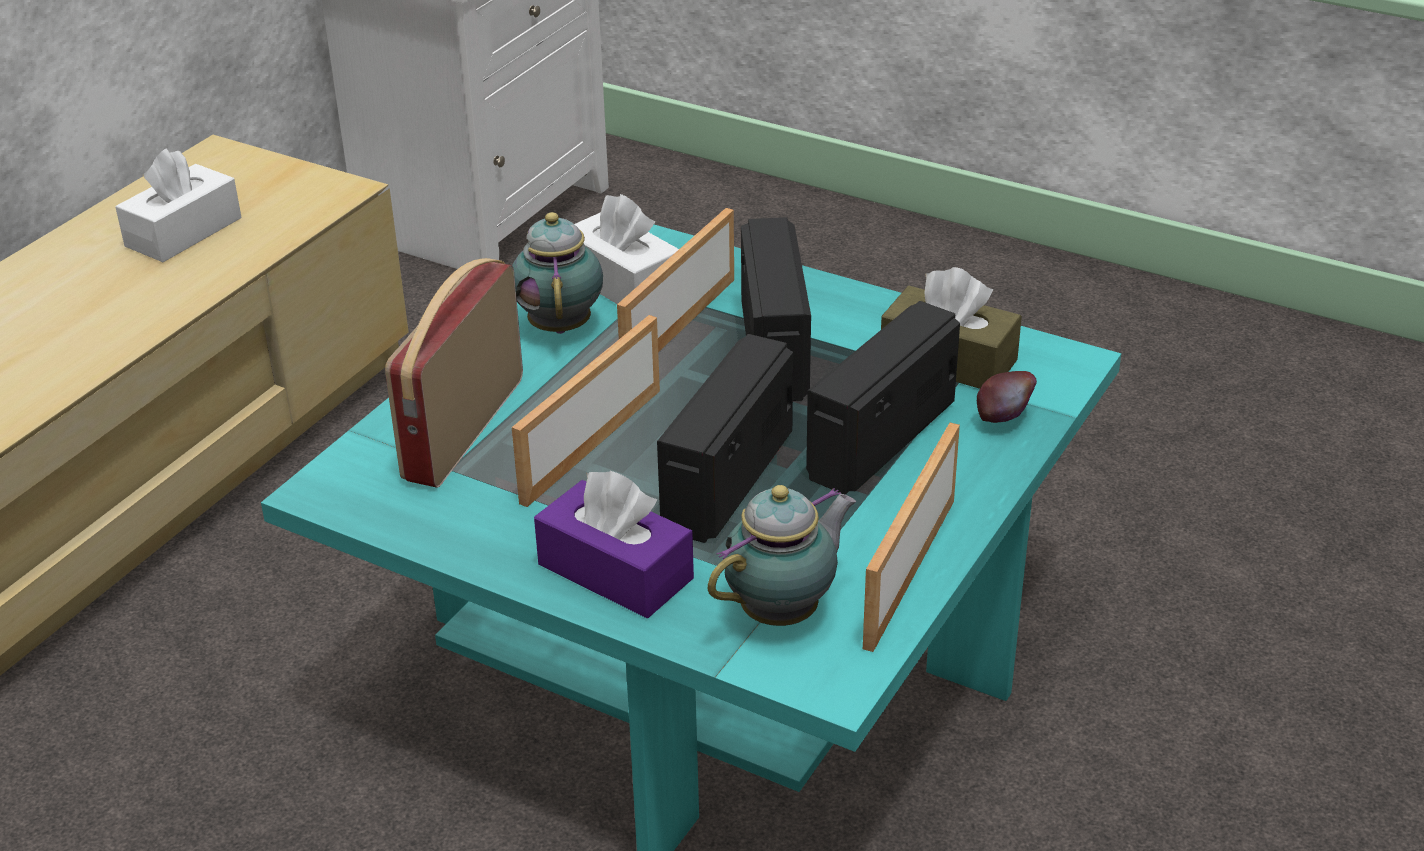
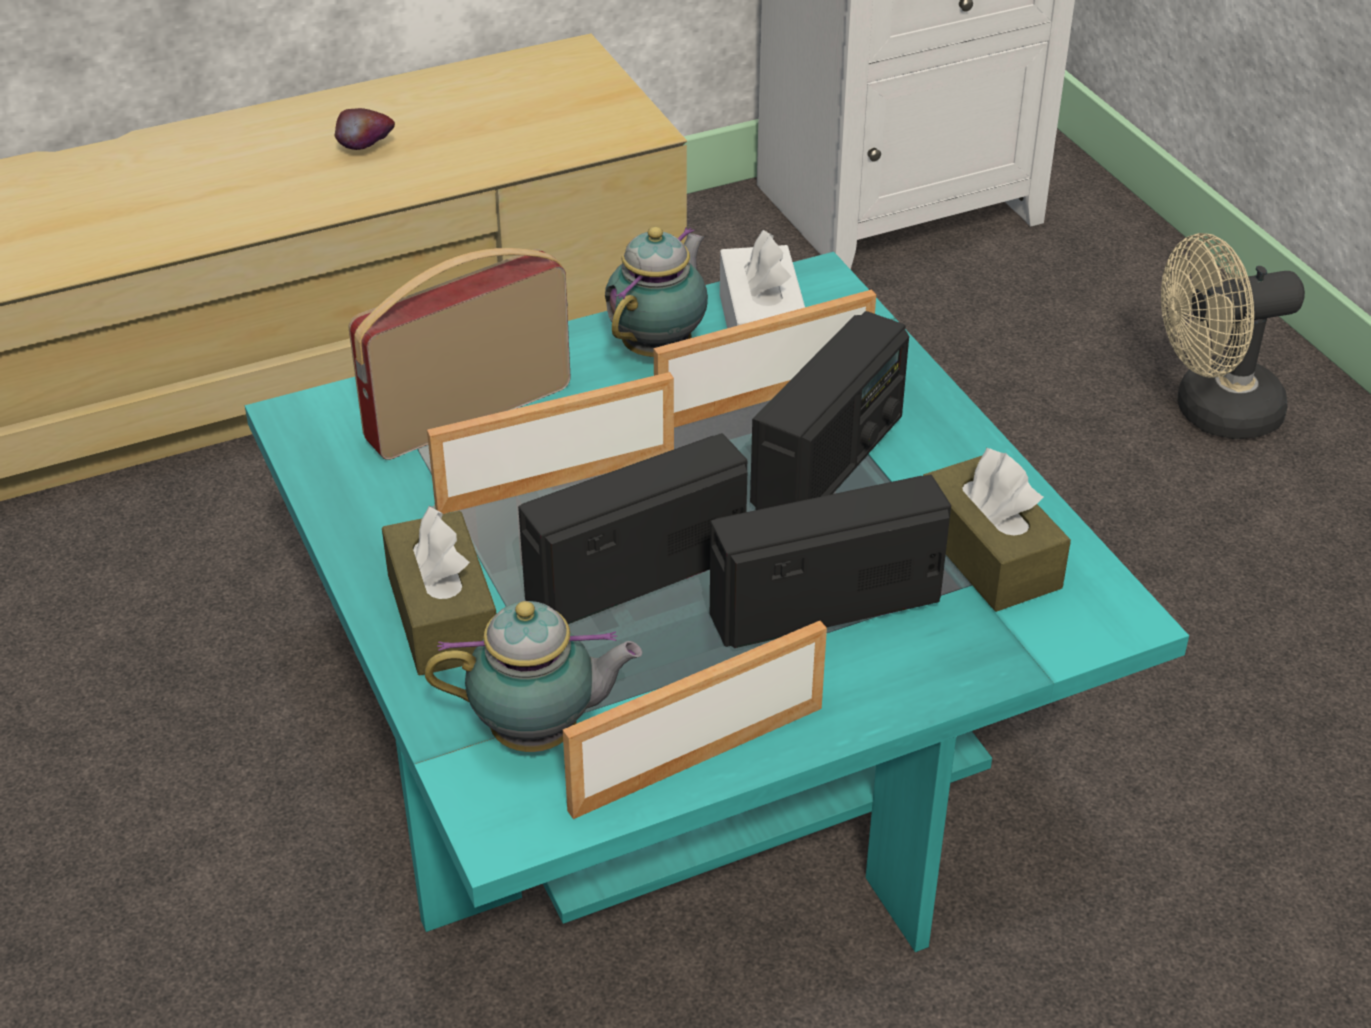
camera: 35 degrees right, 5 degrees up
(183, 232) = (470, 121): white tissue box -> none
(615, 571) = (442, 616): purple tissue box -> brown tissue box
(850, 269) = (1212, 412): none -> beige fan
(1003, 419) = (973, 646): apple -> apple (366, 151)

